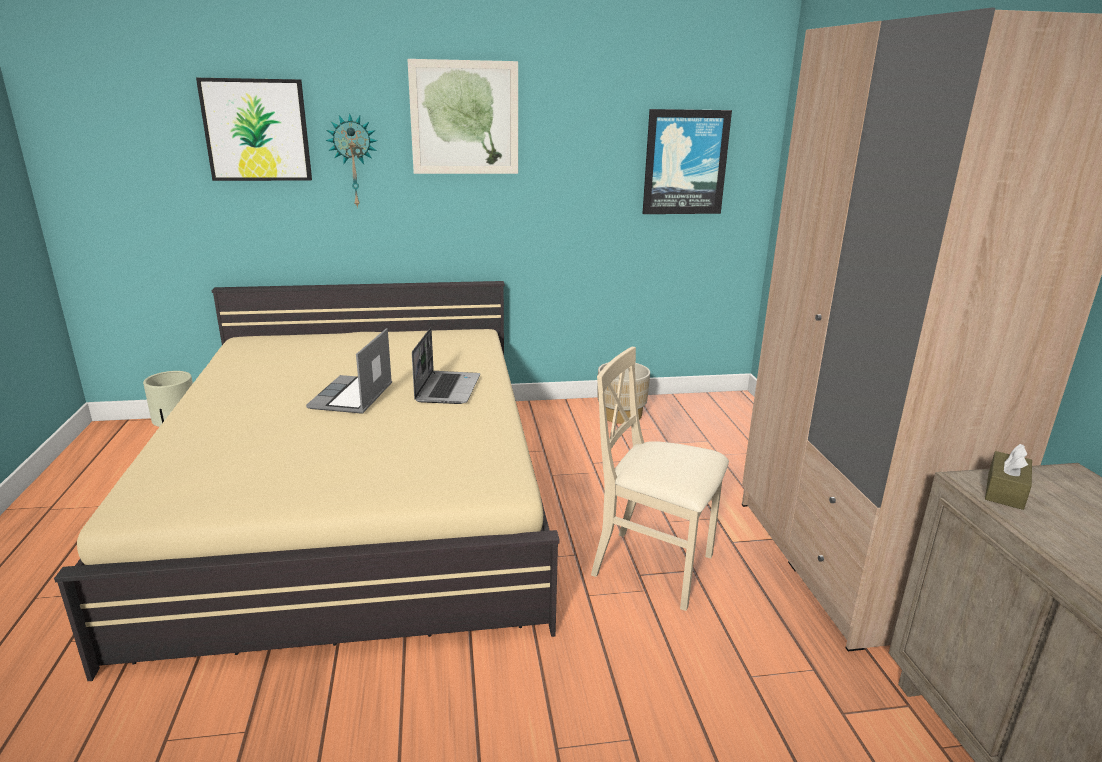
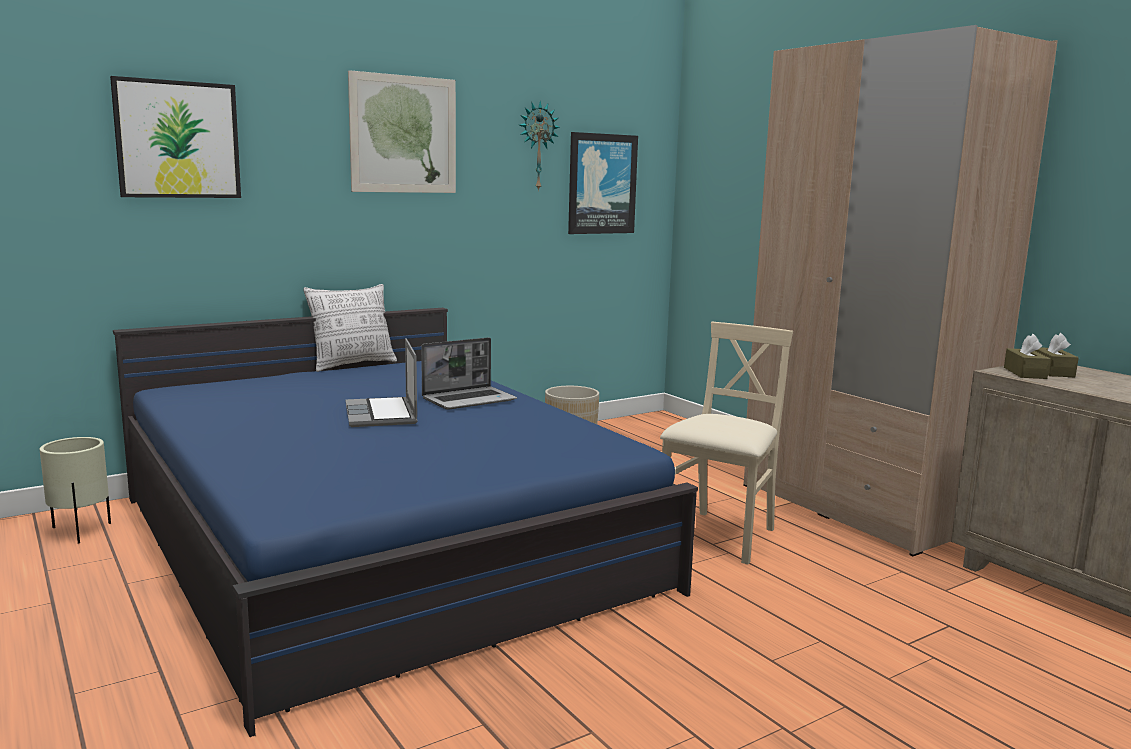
camera: 25 degrees left, 10 degrees down
(353, 161) = (287, 177): wall clock -> wall clock (537, 146)
(359, 499) = (379, 541): beige bed -> blue bed
(413, 328) = (352, 365): none -> pillow
(447, 388) = (470, 400): laptop -> laptop turned 75 degrees clockwise
(654, 567) = (719, 536): beige chair -> beige chair turned 120 degrees clockwise
(1055, 495) = (1052, 371): none -> brown tissue box

